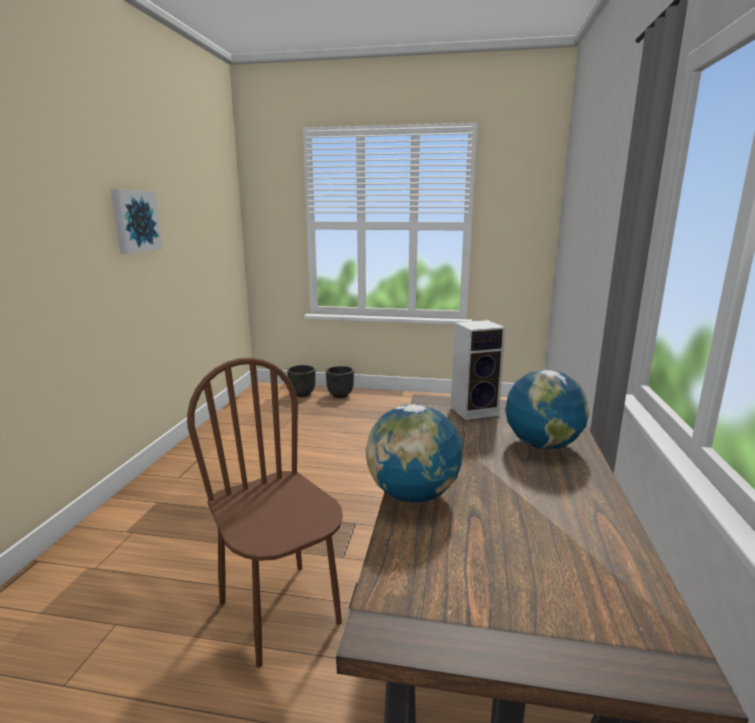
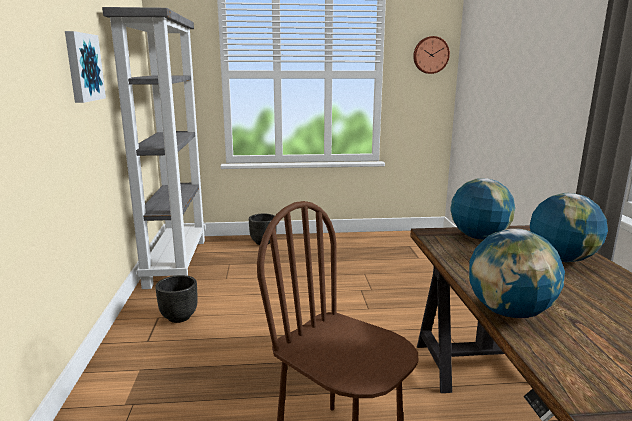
camera: 15 degrees left, 0 degrees up
(248, 406) = (176, 261): none -> grey bookcase
(302, 394) = (224, 245): black planter -> black planter (179, 317)
(475, 410) = (478, 237): speaker -> globe
(527, 205) = (430, 55): none -> wall clock

